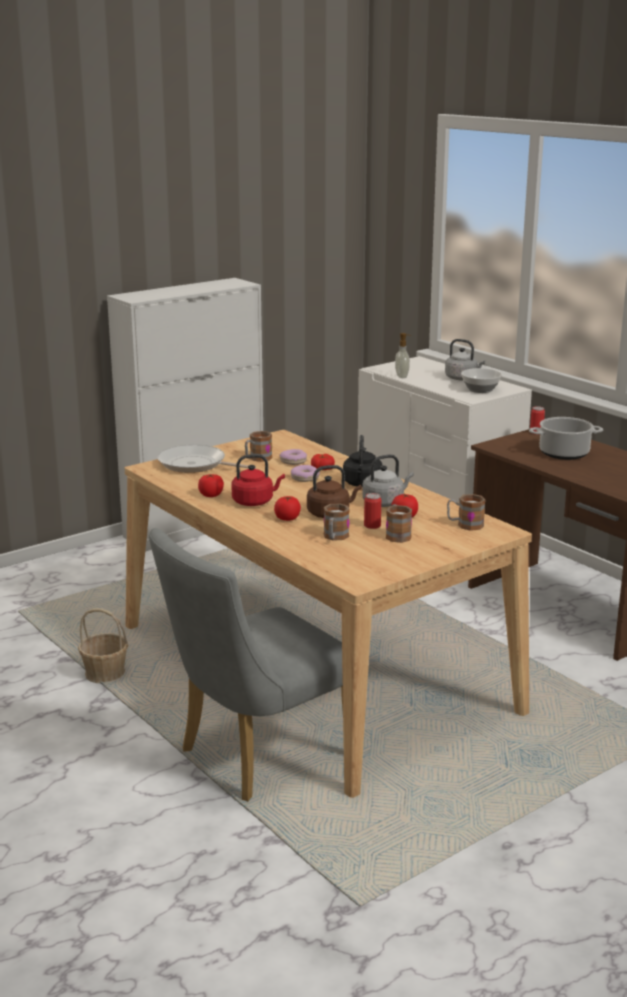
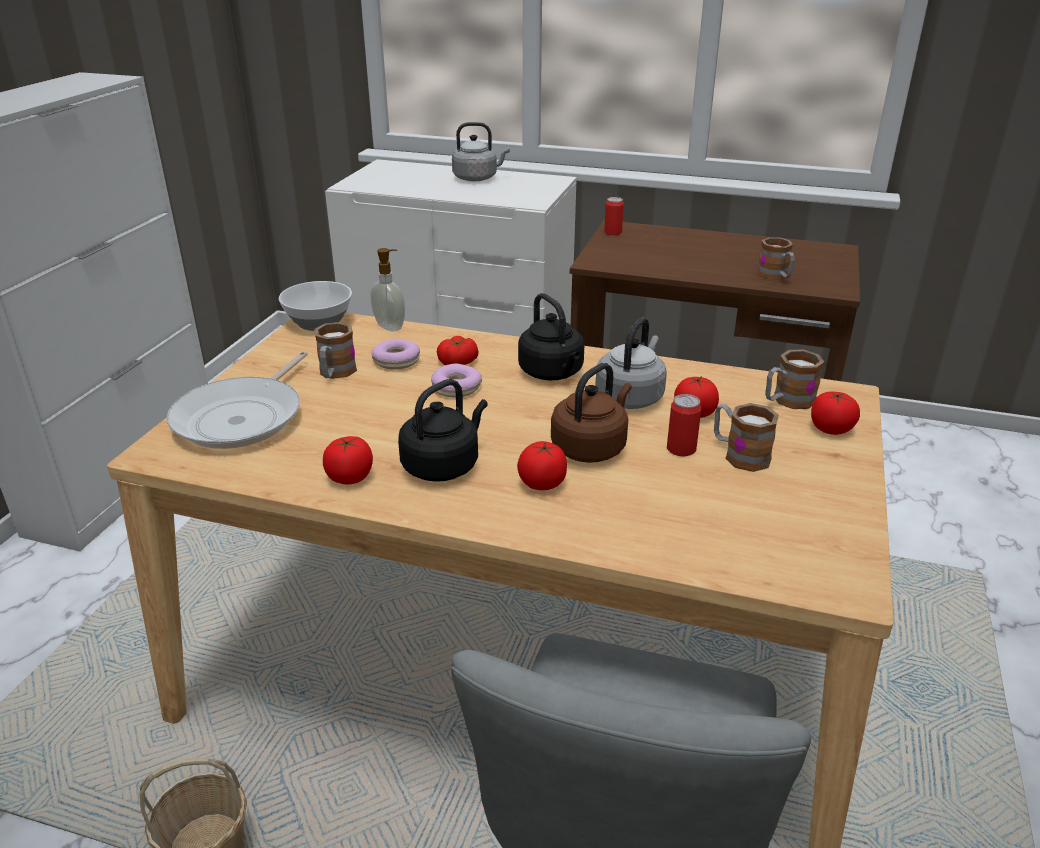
camera: 35 degrees left, 10 degrees up
(195, 465) = (243, 417): frying pan -> frying pan turned 60 degrees counterclockwise
(255, 502) = (443, 465): red kettle -> black kettle
(334, 537) = (668, 496): mug -> mug (776, 277)
(402, 376) = (400, 190): soap dispenser -> soap dispenser (390, 326)
(465, 540) = (831, 429): none -> tomato
(481, 390) = (524, 188): bowl -> bowl (319, 322)
(564, 453) = (686, 252): cooking pot -> none

